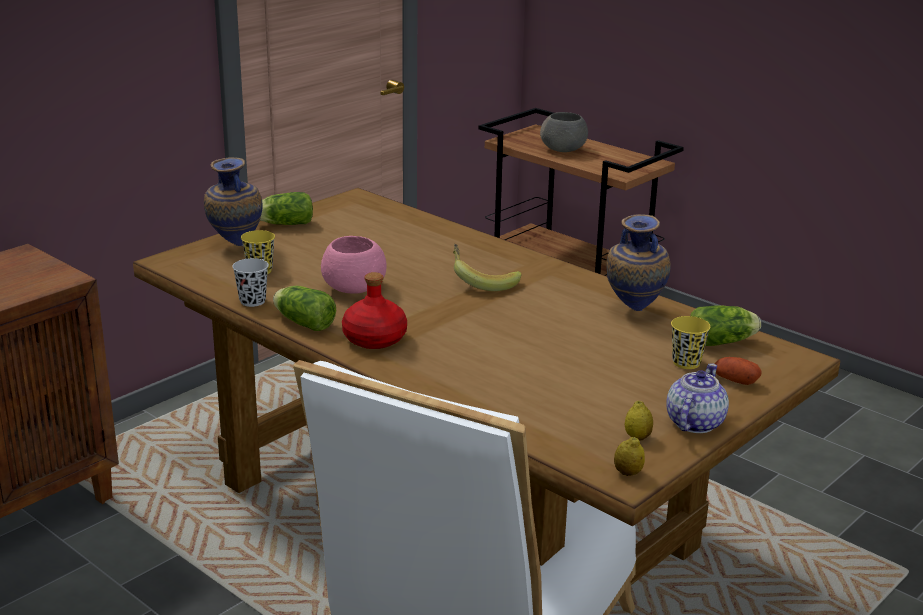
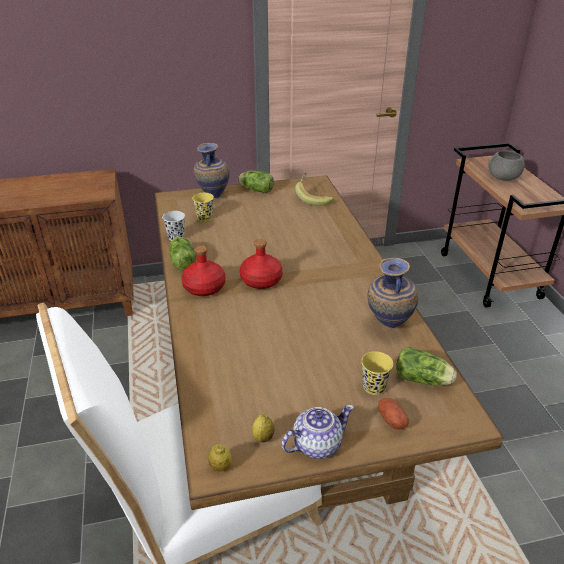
camera: 35 degrees right, 10 degrees up
(353, 288) = (237, 246): pink bowl -> none
(435, 312) = (261, 280): none -> red bottle
(483, 282) = (316, 267): banana -> banana (313, 198)

